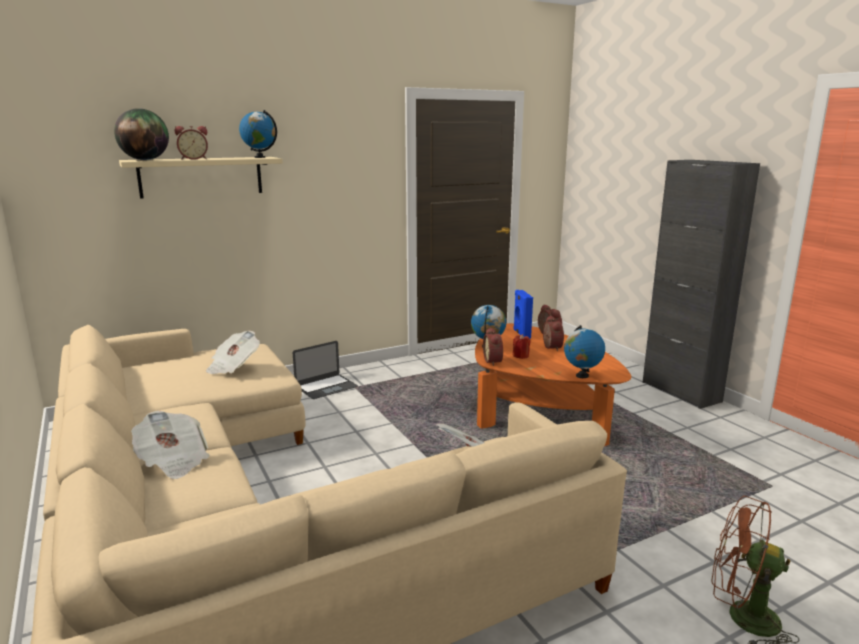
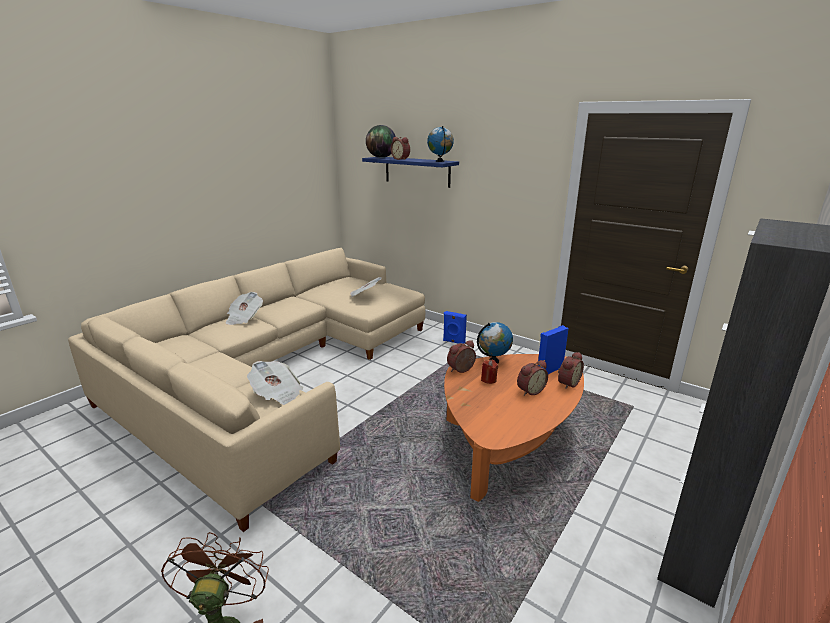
camera: 65 degrees right, 5 degrees up
(201, 177) = (417, 171): beige shelf -> blue shelf
(326, 387) = (453, 342): laptop -> blue speaker
(582, 376) = (470, 418): globe -> none

